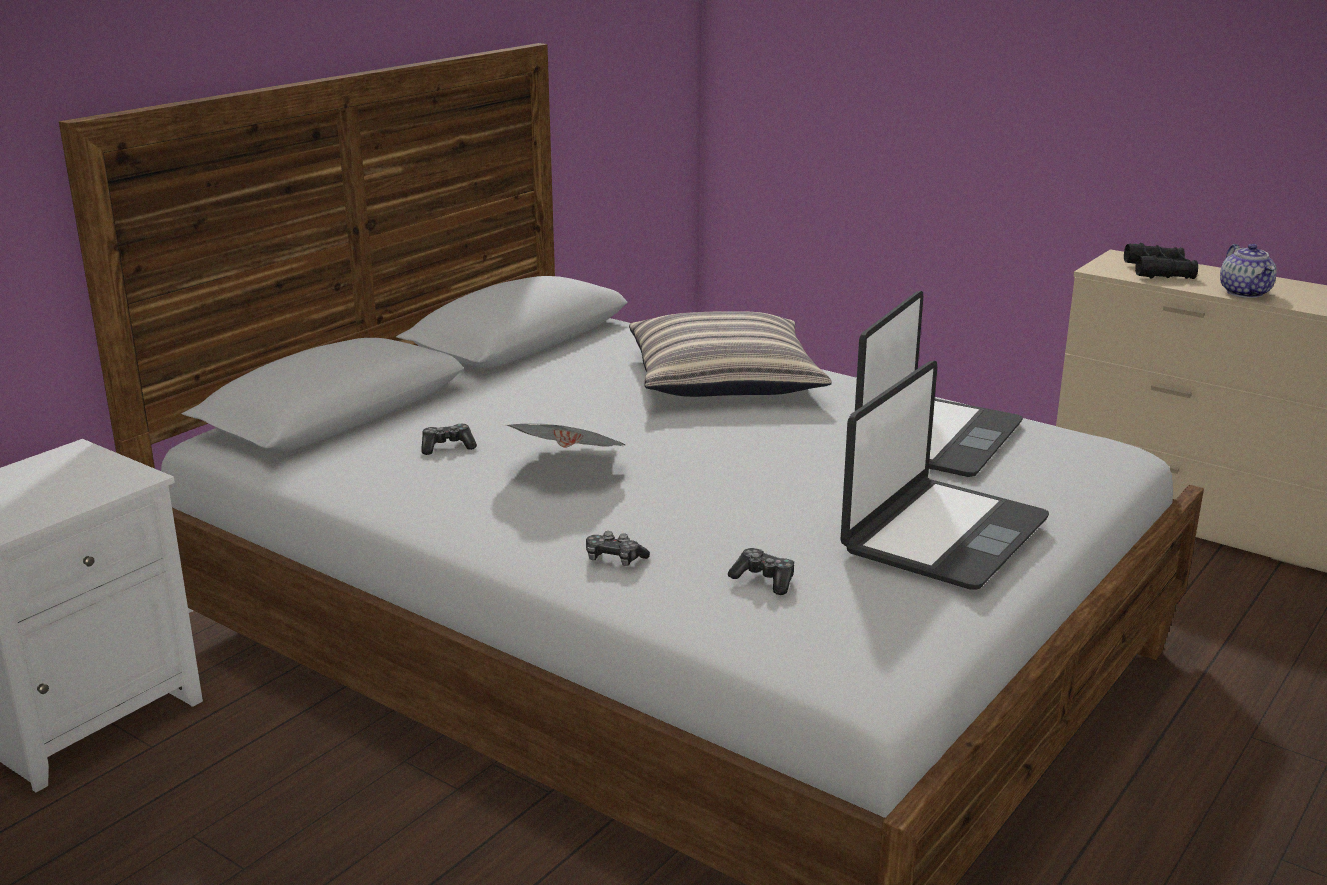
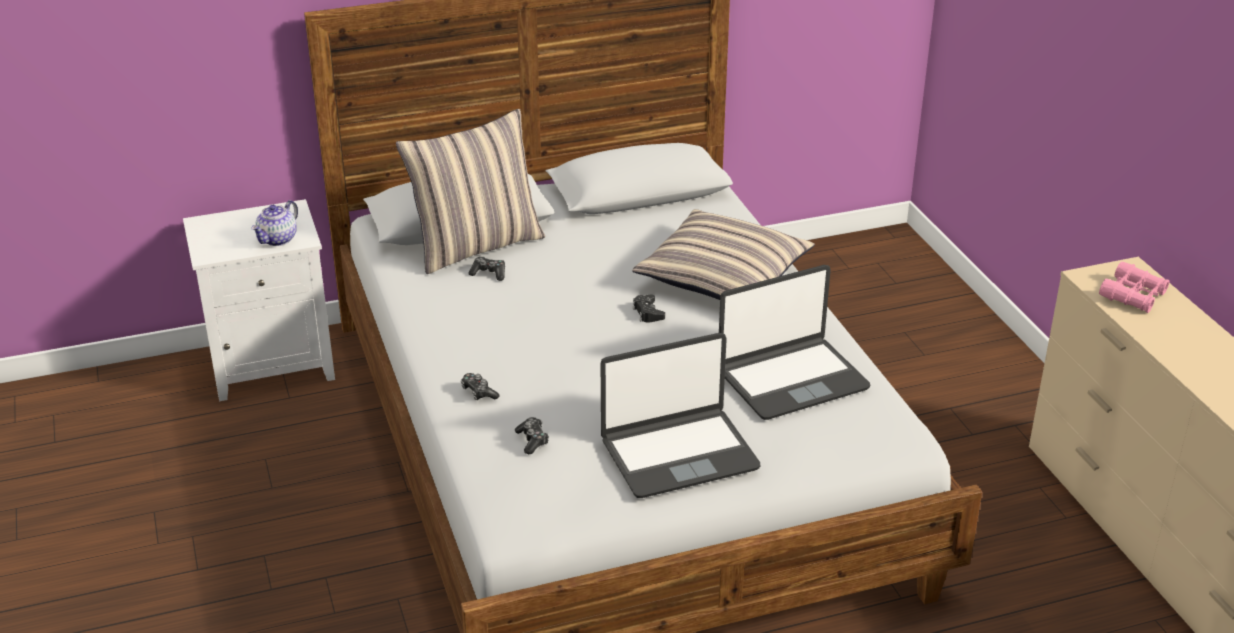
camera: 35 degrees right, 10 degrees up
(391, 427) = (476, 245): none -> pillow
(569, 467) = (534, 316): newspaper -> none
(696, 428) = (648, 313): none -> black game controller
(1159, 271) = (1133, 295): black binoculars -> pink binoculars
(1245, 293) = (1165, 342): teapot -> teapot (278, 239)

